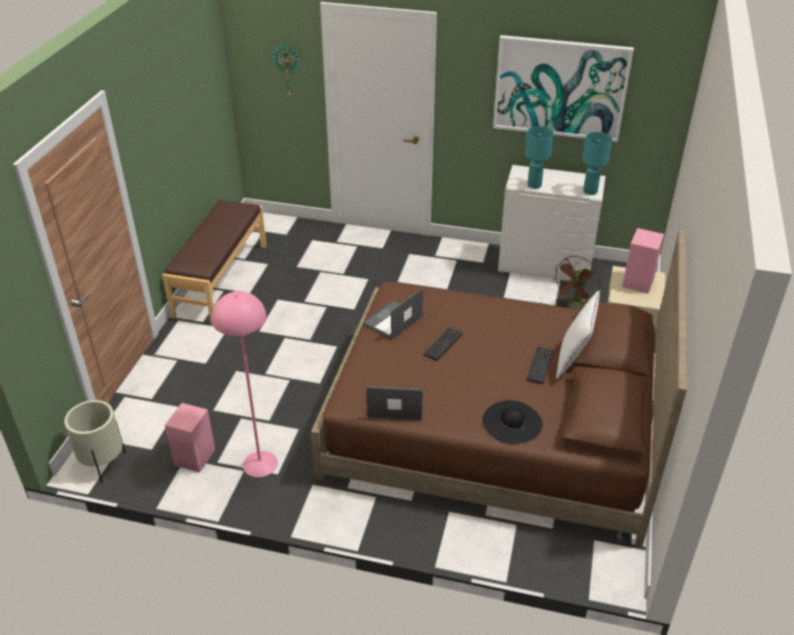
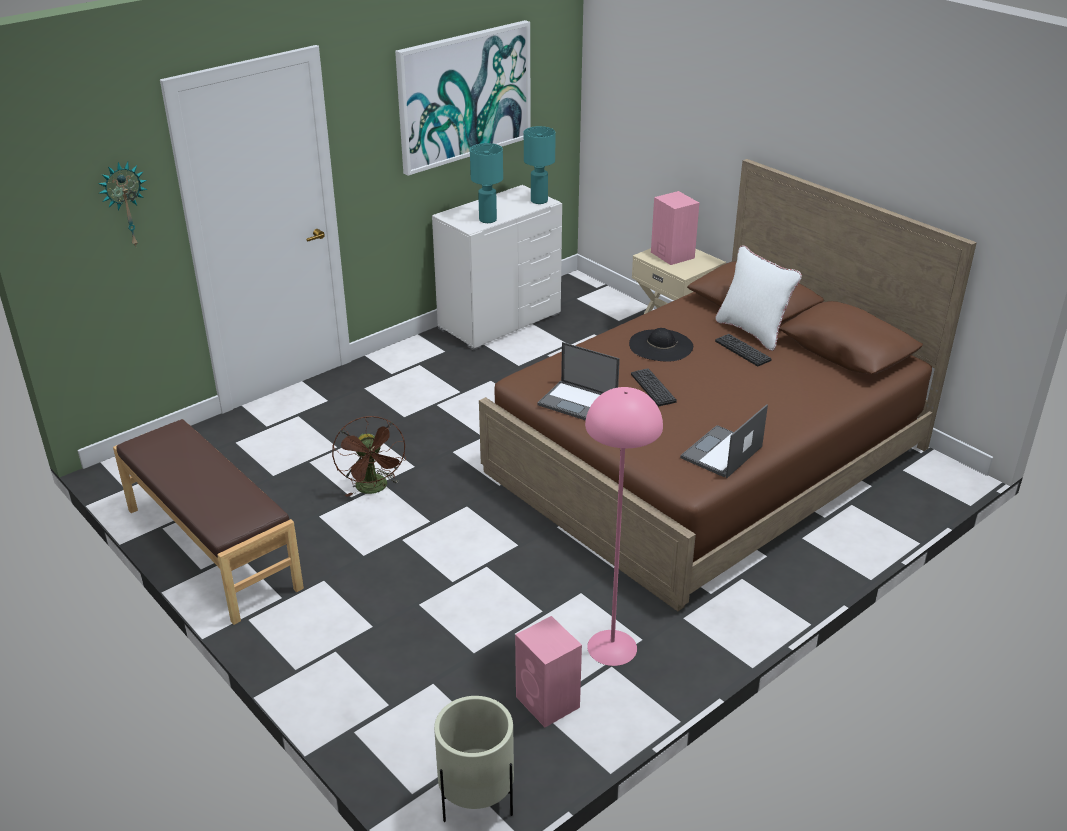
camera: 55 degrees left, 5 degrees down
(392, 321) = (579, 402): laptop -> laptop turned 45 degrees counterclockwise
(512, 422) = (811, 398): black hat -> black hat (661, 345)
(574, 306) = (582, 335): brown fan -> brown fan (374, 489)

